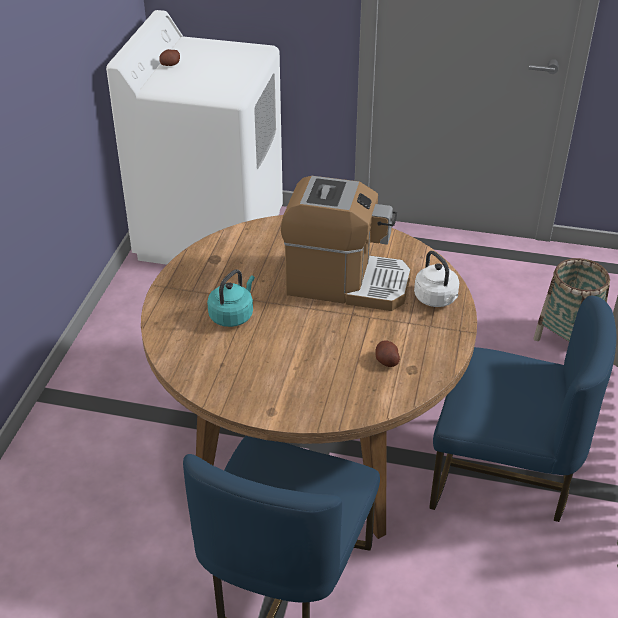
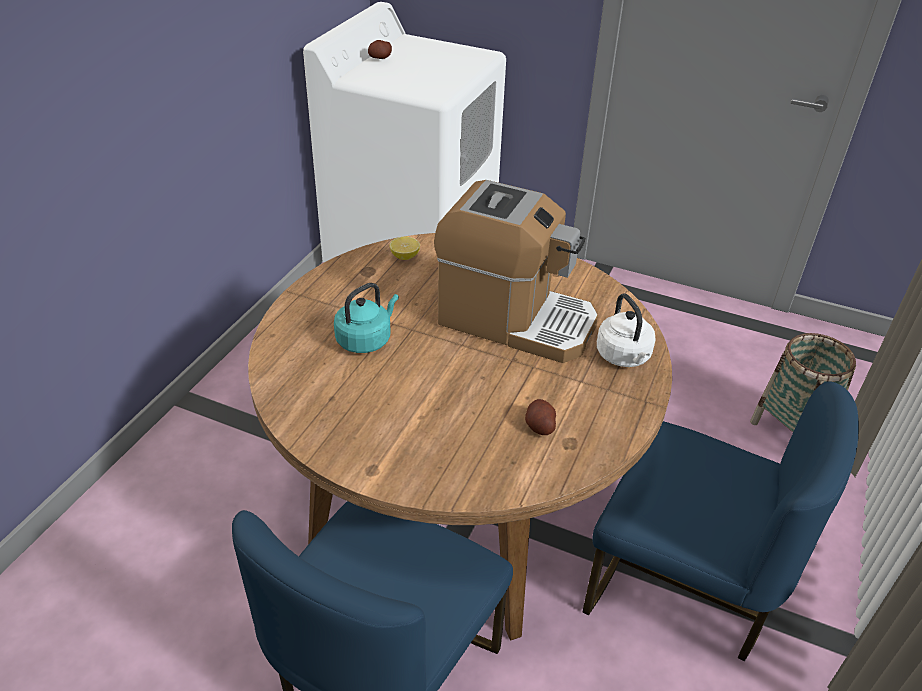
camera: 10 degrees right, 0 degrees up
(241, 242) = (405, 256): none -> lemon

